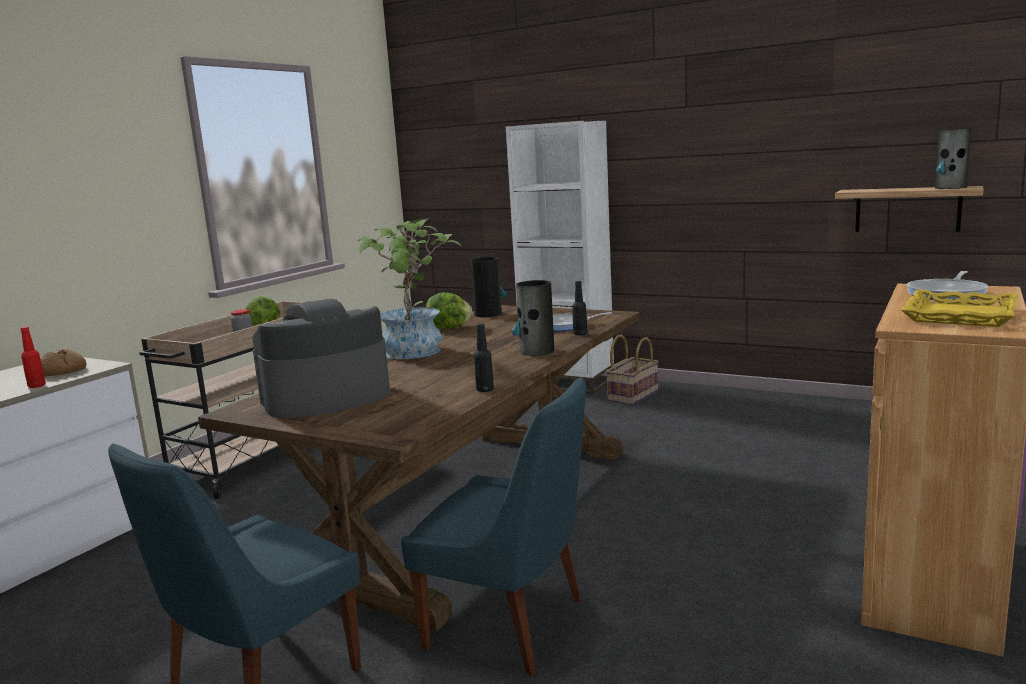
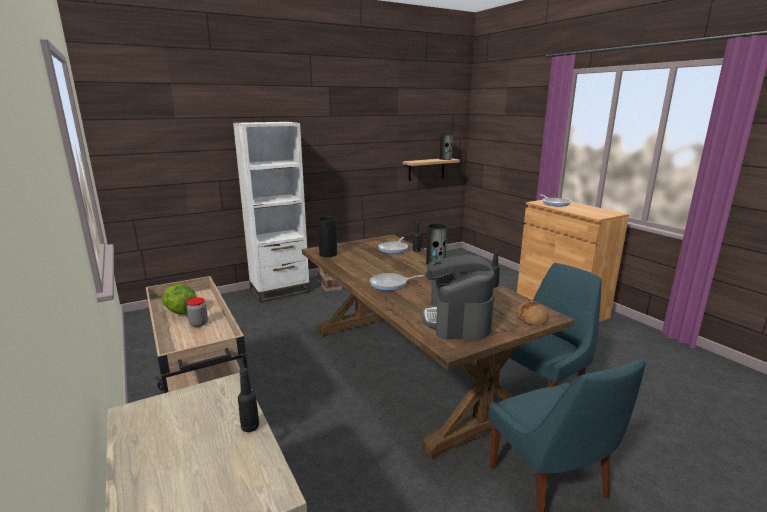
camera: 60 degrees left, 5 degrees up
(37, 386) = (250, 427): red bottle -> black bottle
(61, 372) = (208, 410): bread -> bread (532, 318)
(416, 353) = (390, 284): potted plant -> frying pan
(449, 328) = (343, 267): lettuce -> none
(958, 315) = (590, 210): yellow tray -> none

